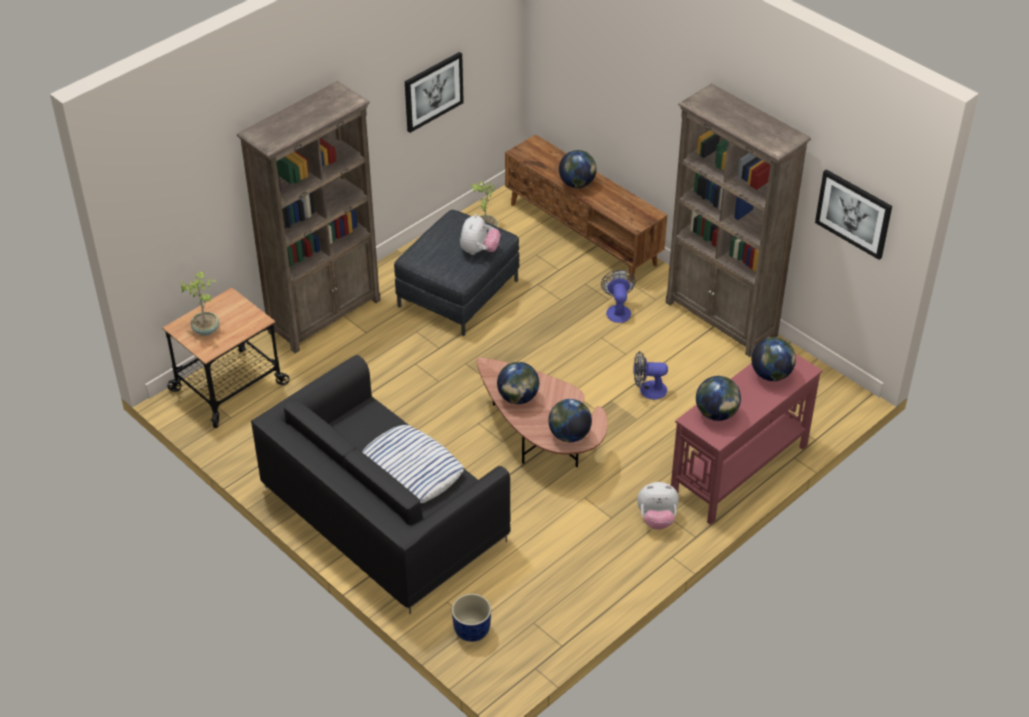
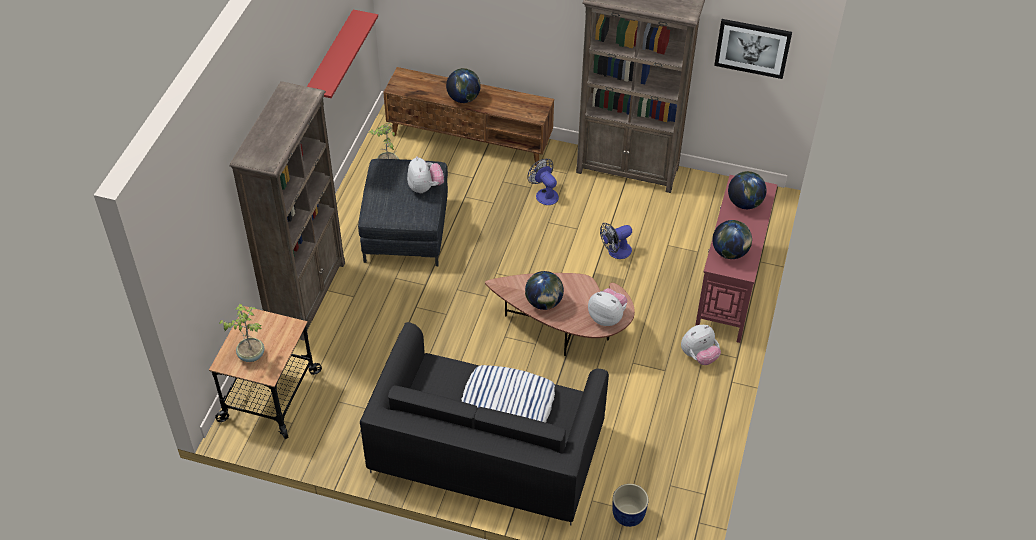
camera: 30 degrees left, 5 degrees up
(433, 91) = (330, 60): picture -> red shelf
(569, 435) = (607, 317): globe -> plush toy

